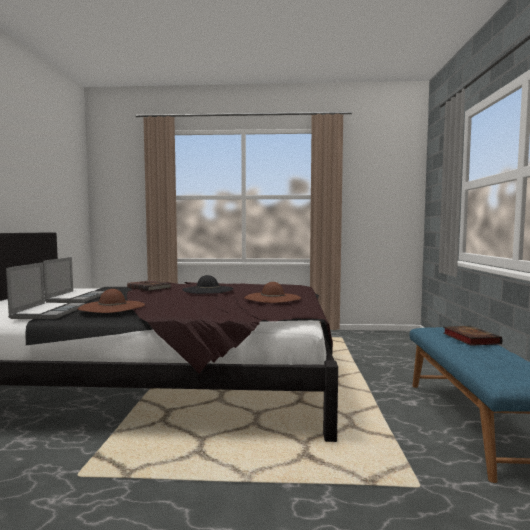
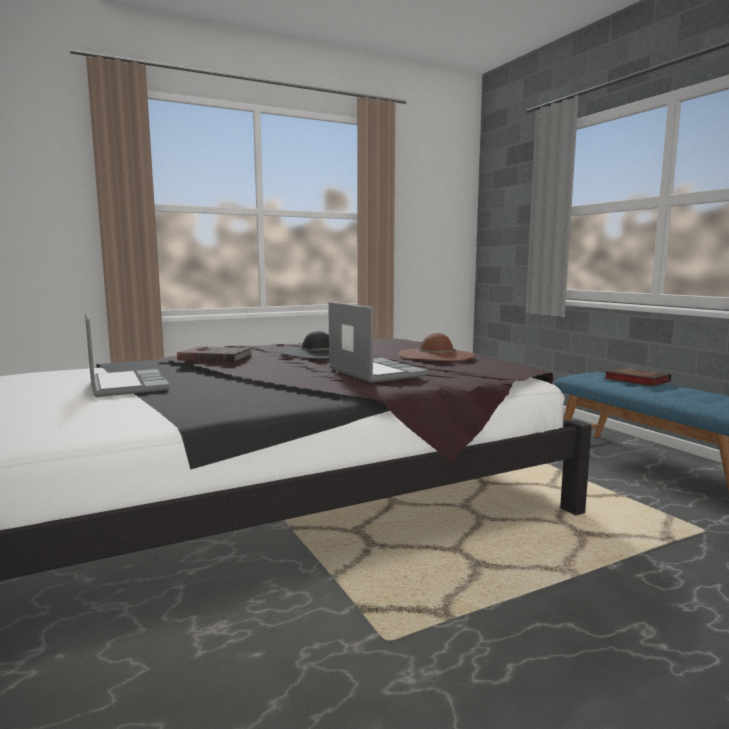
camera: 30 degrees left, 5 degrees up
(48, 312) = (167, 410): laptop -> laptop (373, 372)
(112, 307) = (265, 388): brown hat -> none

